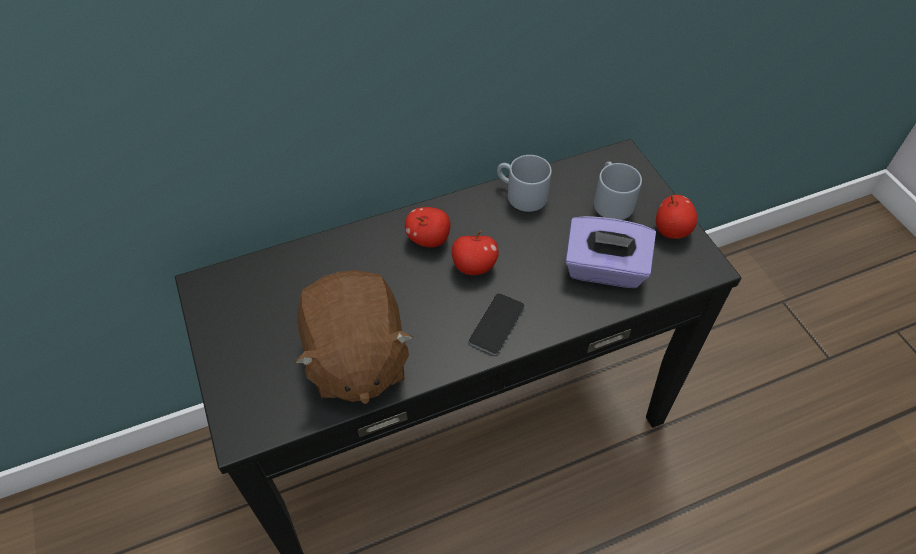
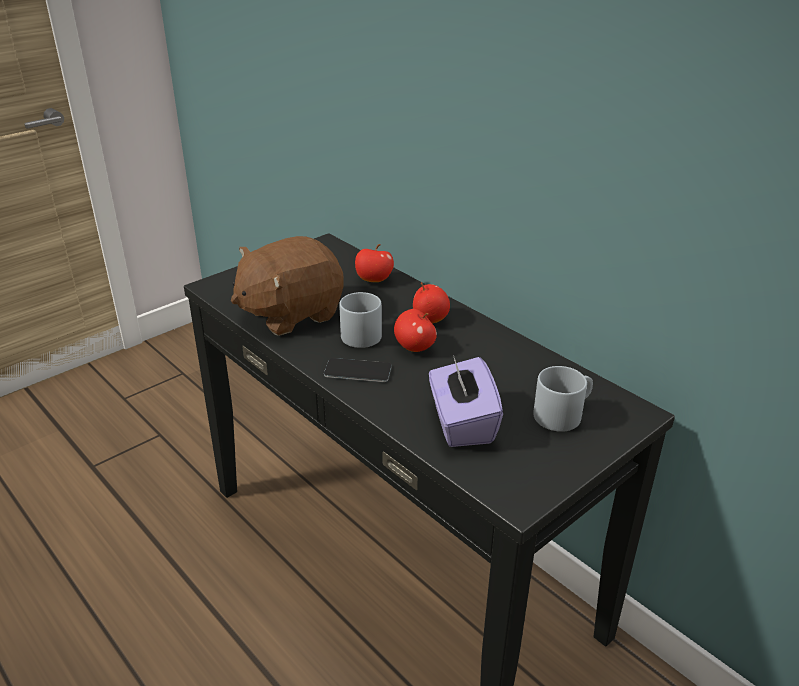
camera: 70 degrees right, 20 degrees down
(520, 194) = (522, 356): grey mug -> grey mug (362, 332)
(671, 230) = (553, 464): apple -> apple (374, 280)

